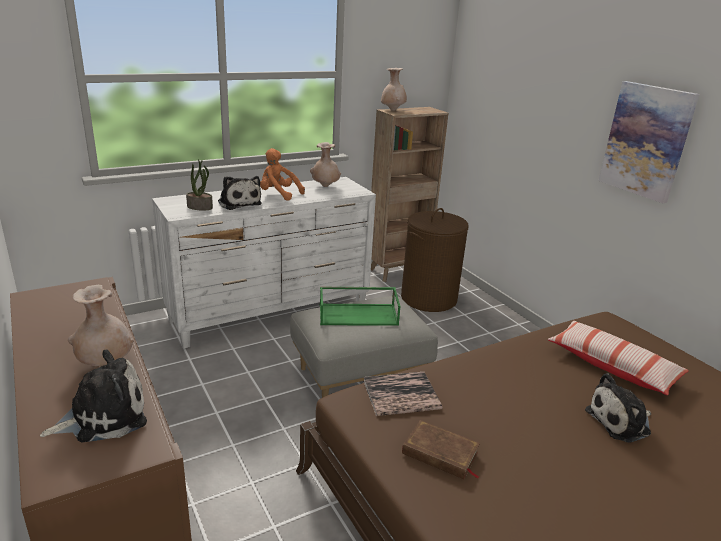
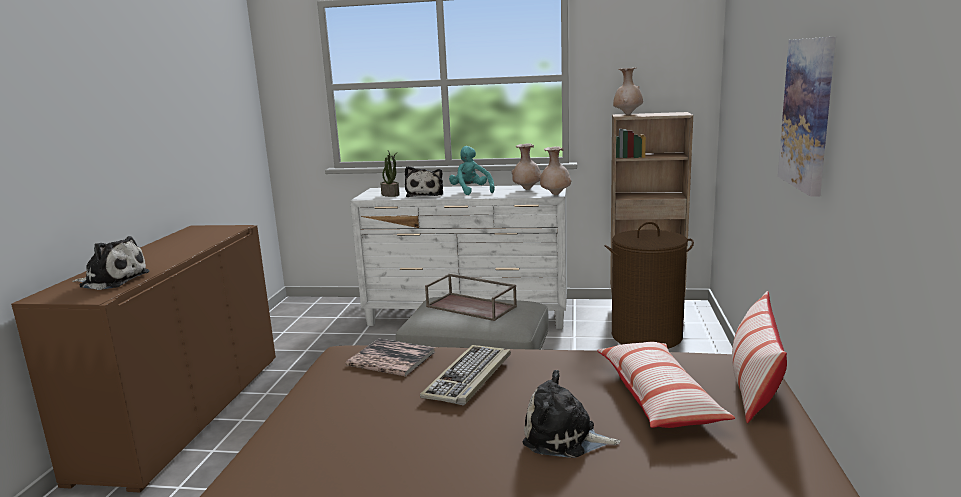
camera: 40 degrees right, 10 degrees down
(106, 364) = (162, 261): beige vase -> beige vase (555, 194)
(278, 194) = (471, 192): orange plush toy -> turquoise plush toy
(359, 314) = (472, 306): green tray -> brown tray
(440, 453) = (348, 402): brown book -> none
(490, 392) = (469, 377): none -> keyboard
(637, 337) = (754, 384): none -> pillow

